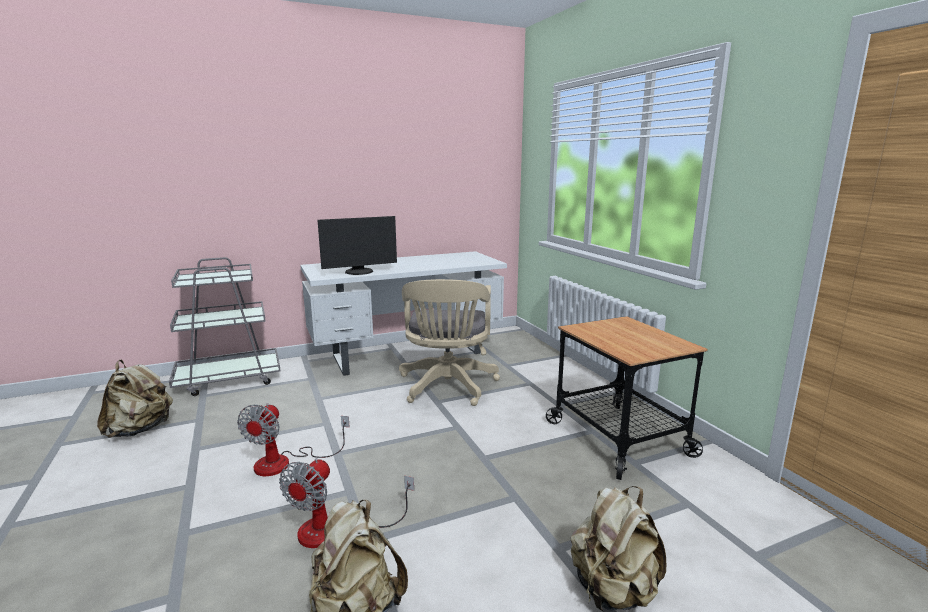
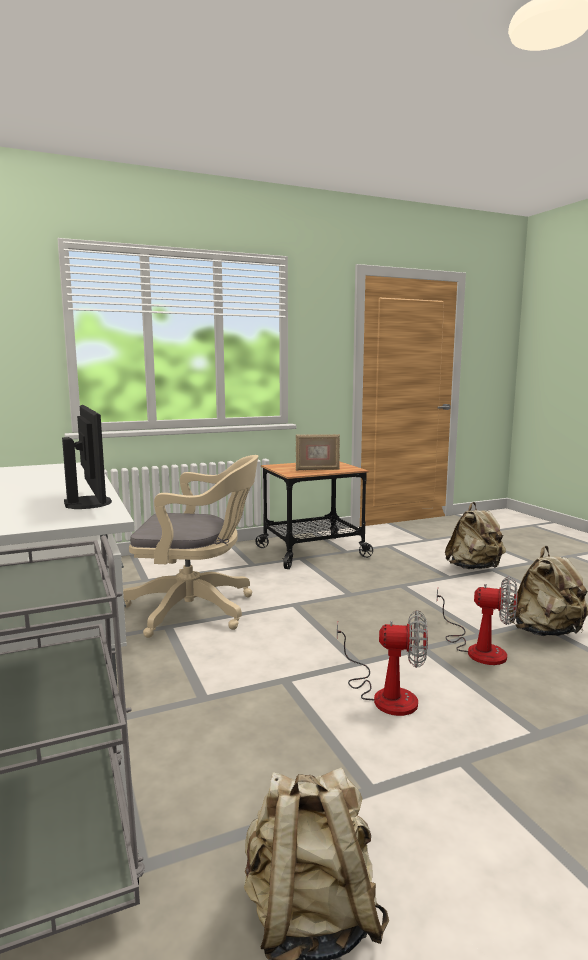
camera: 90 degrees left, 5 degrees down
(613, 338) = (317, 469): none -> picture frame

